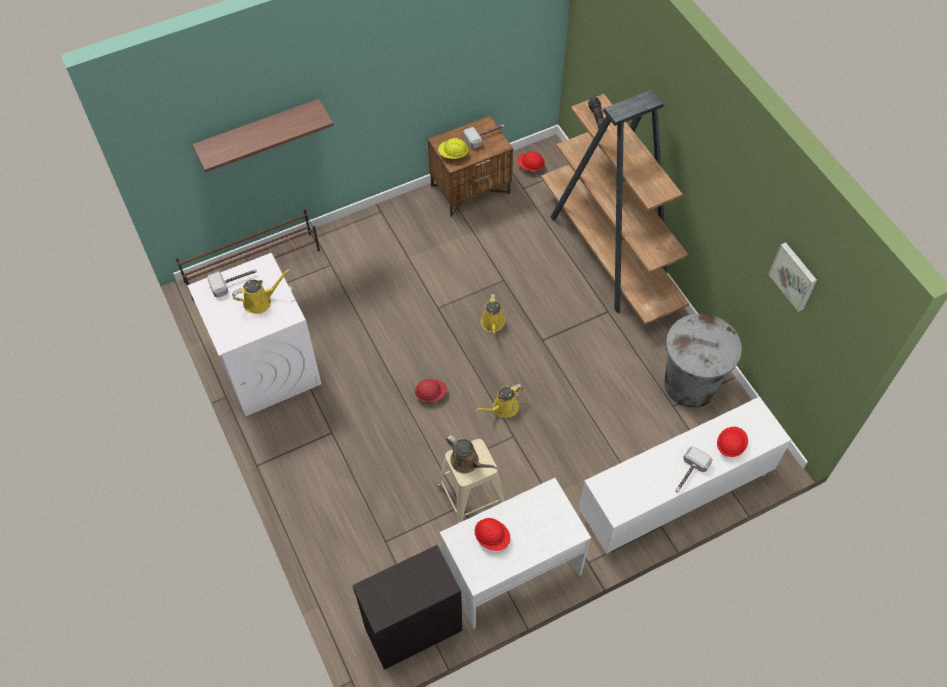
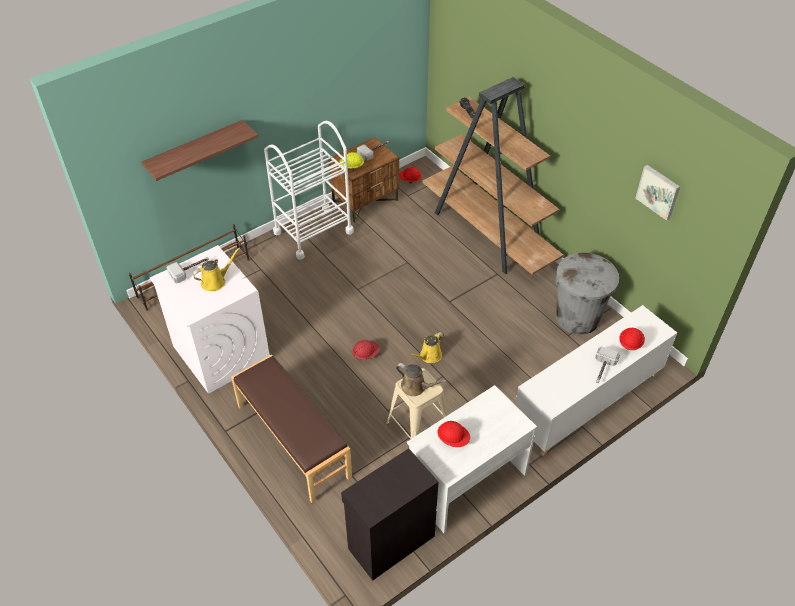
camera: 10 degrees left, 10 degrees down
(328, 490) = (292, 441): none -> brown bench
(400, 223) = (313, 232): none -> white cart
(493, 324) = (406, 295): yellow watering can -> none

